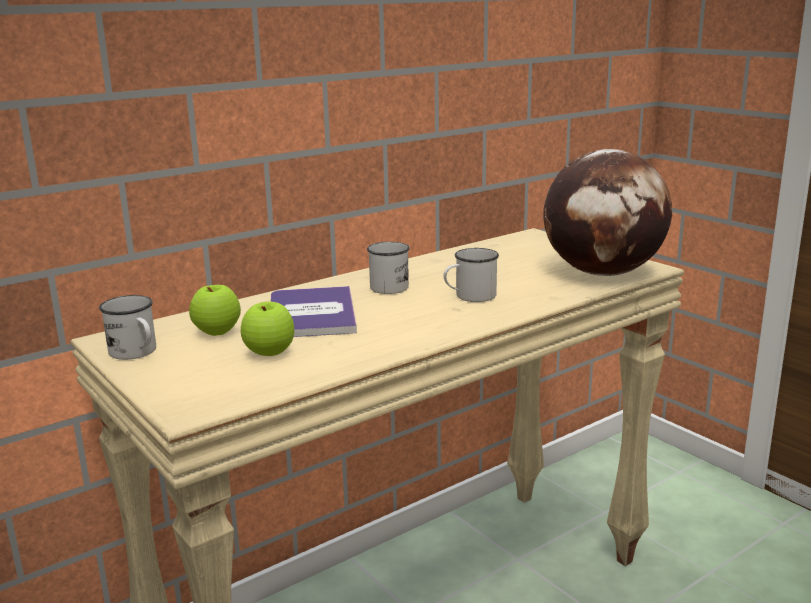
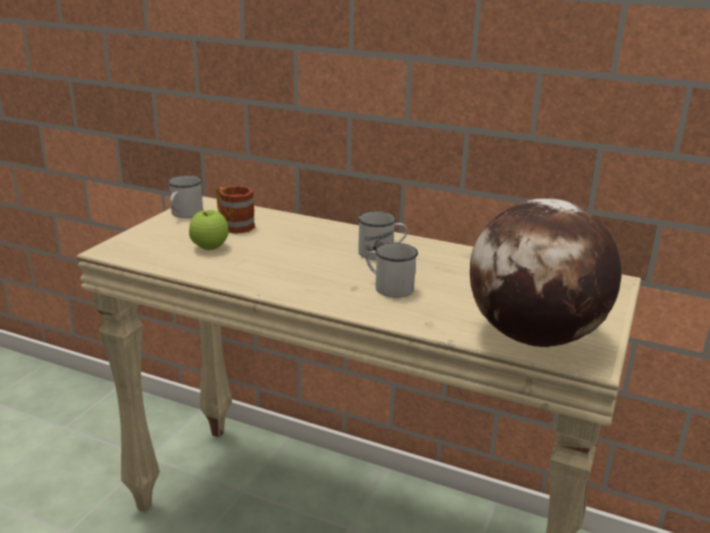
camera: 60 degrees right, 5 degrees up
(217, 332) = (233, 225): apple -> mug
(311, 314) = (292, 242): book -> none

